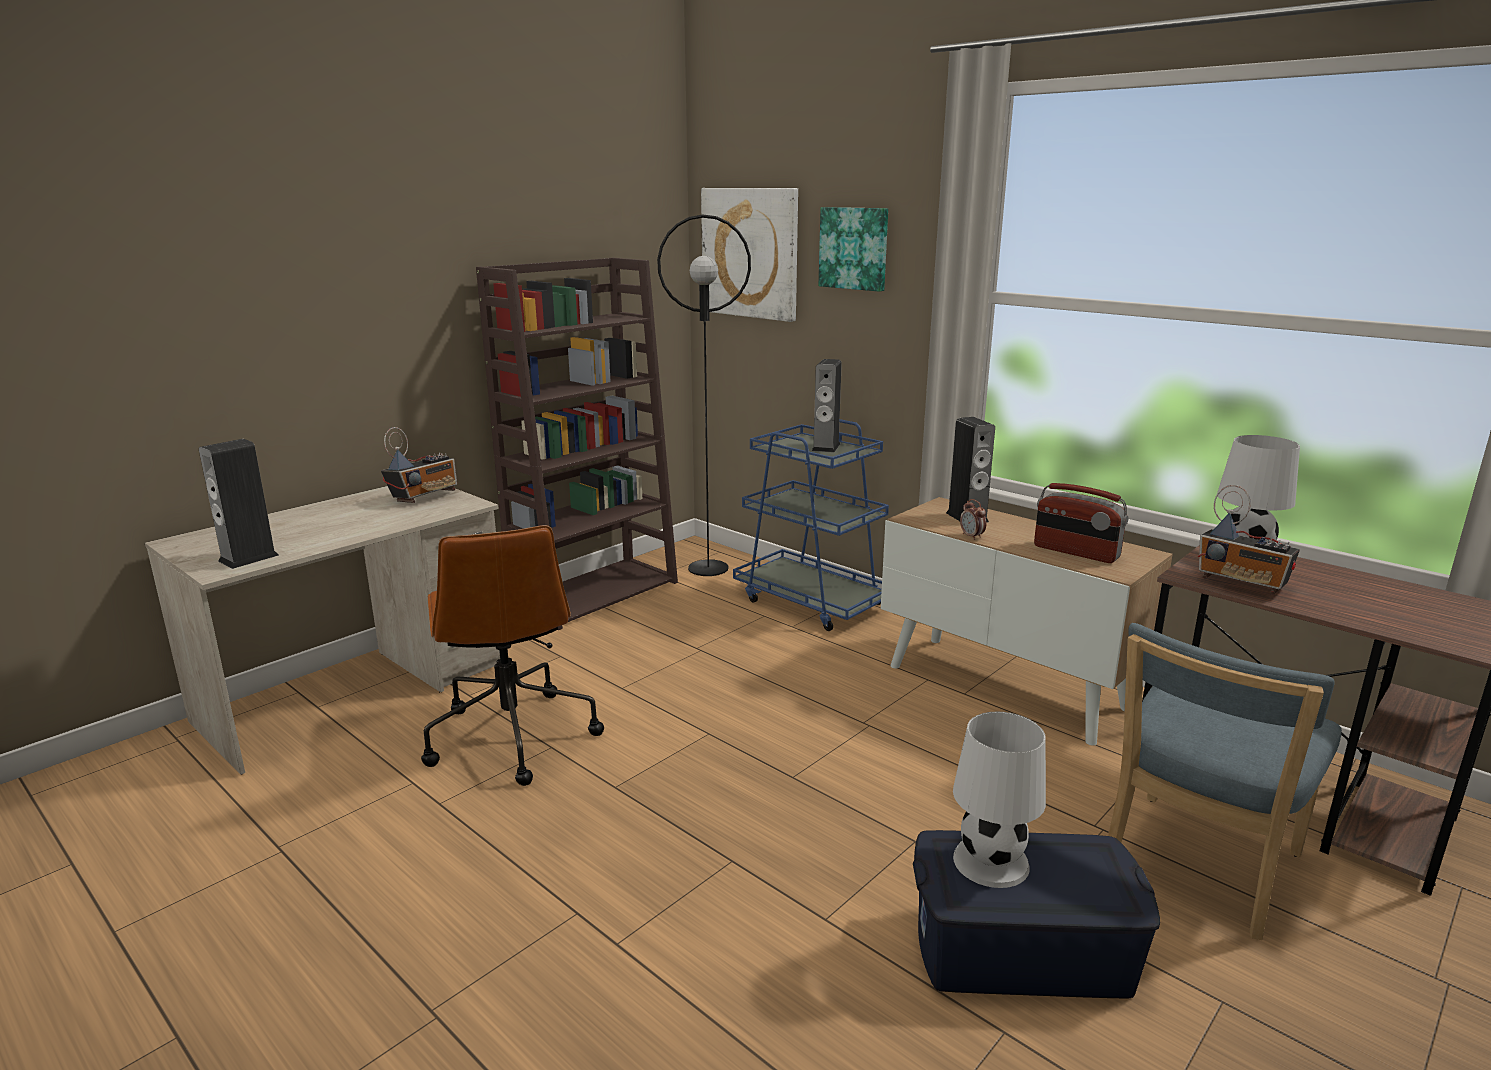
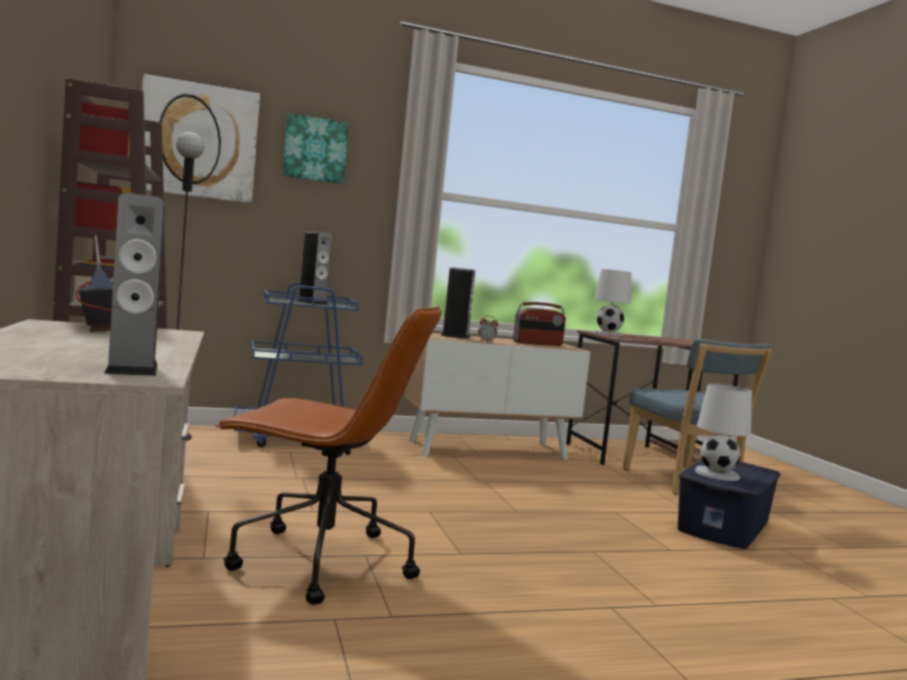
camera: 60 degrees left, 15 degrees down
(1242, 583) = (638, 339): radio -> none

